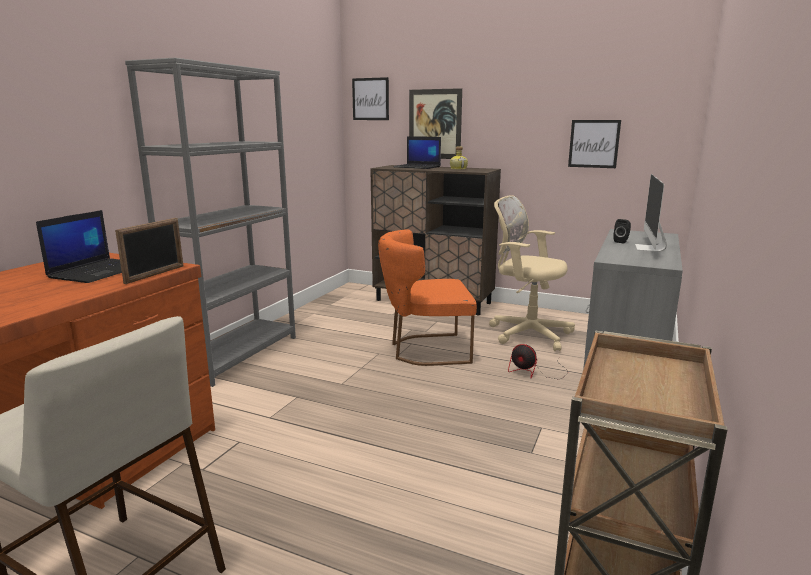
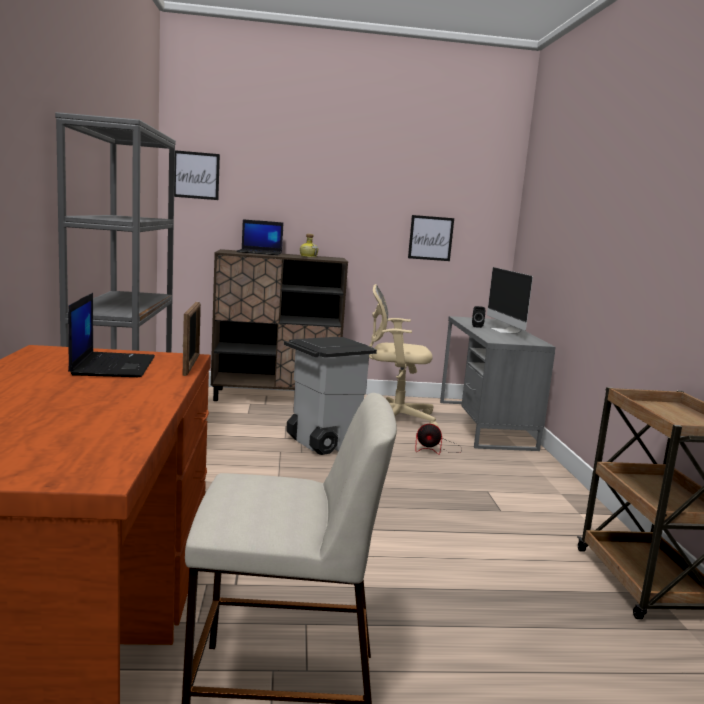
camera: 30 degrees left, 5 degrees down
(425, 350) = (321, 443): orange chair -> grey trash can
(435, 124) = (273, 208): picture -> none

